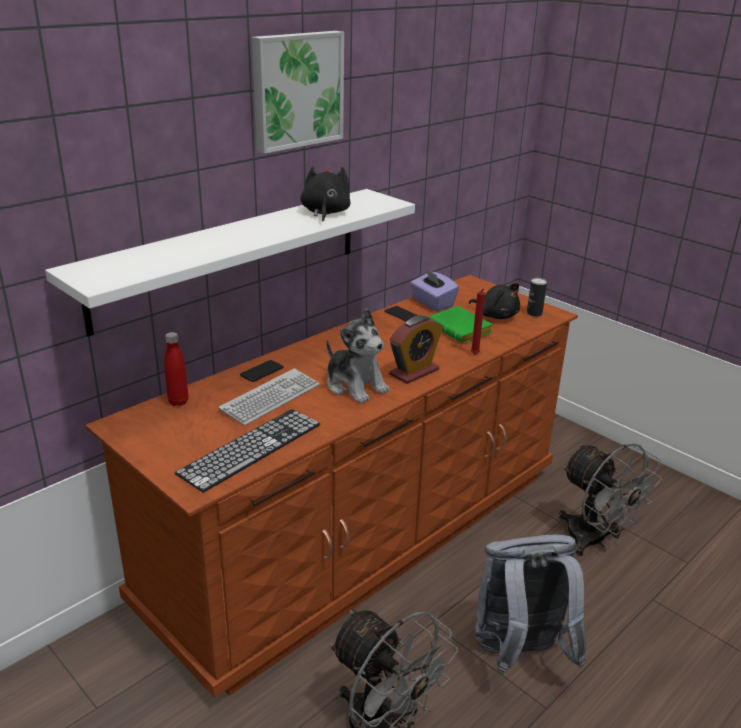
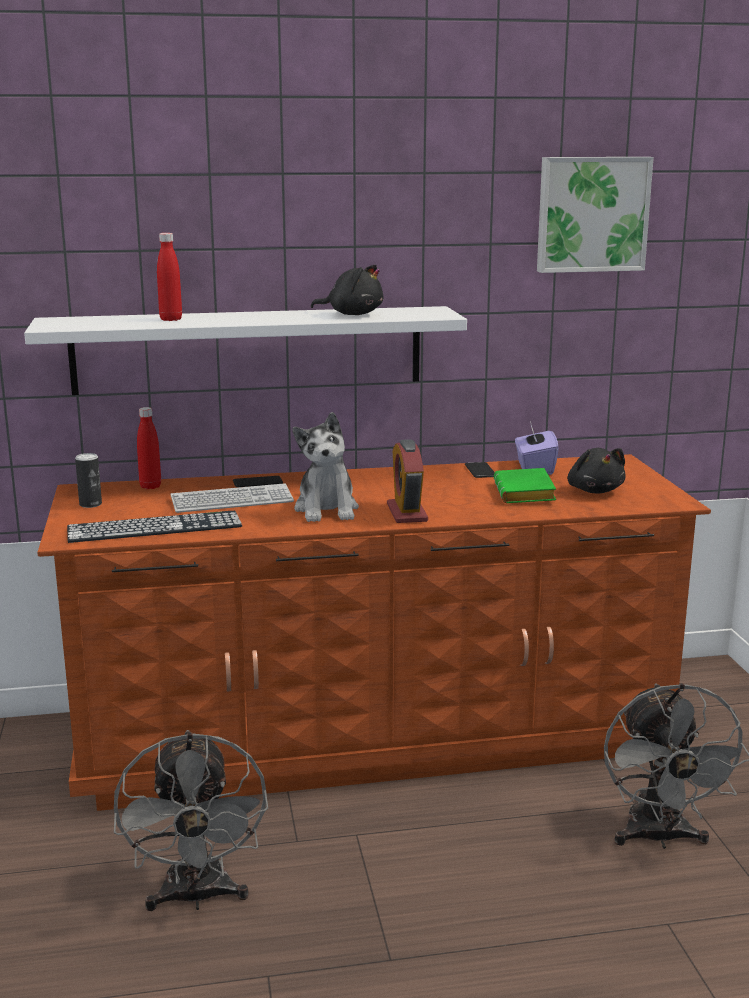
camera: 35 degrees right, 10 degrees down
(191, 248) = (171, 319): none -> red bottle
(296, 90) = (340, 178): picture -> picture (591, 214)
(325, 213) = (352, 314): black plush toy -> black plush toy turned 75 degrees clockwise
(414, 372) = (407, 513): alarm clock -> alarm clock turned 90 degrees clockwise
(475, 355) = (502, 514): red candle -> none
(519, 653) = (420, 900): grey backpack -> none
(534, 313) = (649, 497): can -> can (90, 504)

